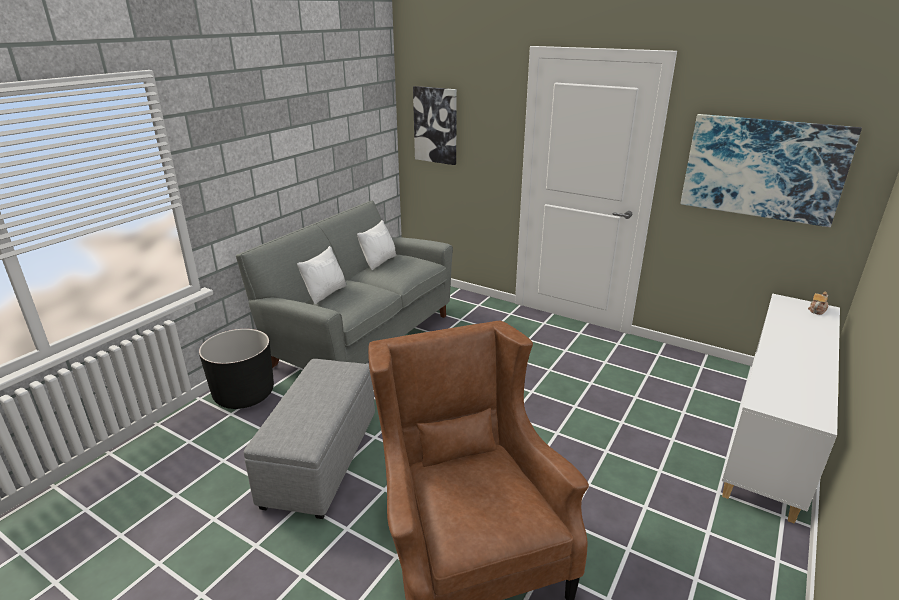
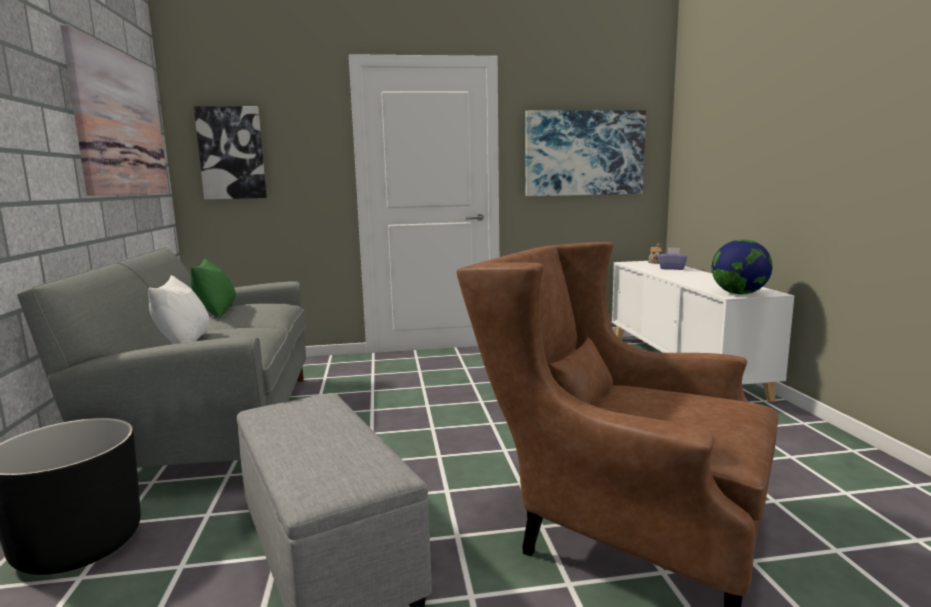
camera: 40 degrees left, 15 degrees down
(342, 117) = (120, 123): none -> picture
(379, 262) = (216, 312): white pillow -> green pillow
(777, 405) = (739, 293): none -> globe
(810, 330) = (672, 268): none -> purple tissue box

